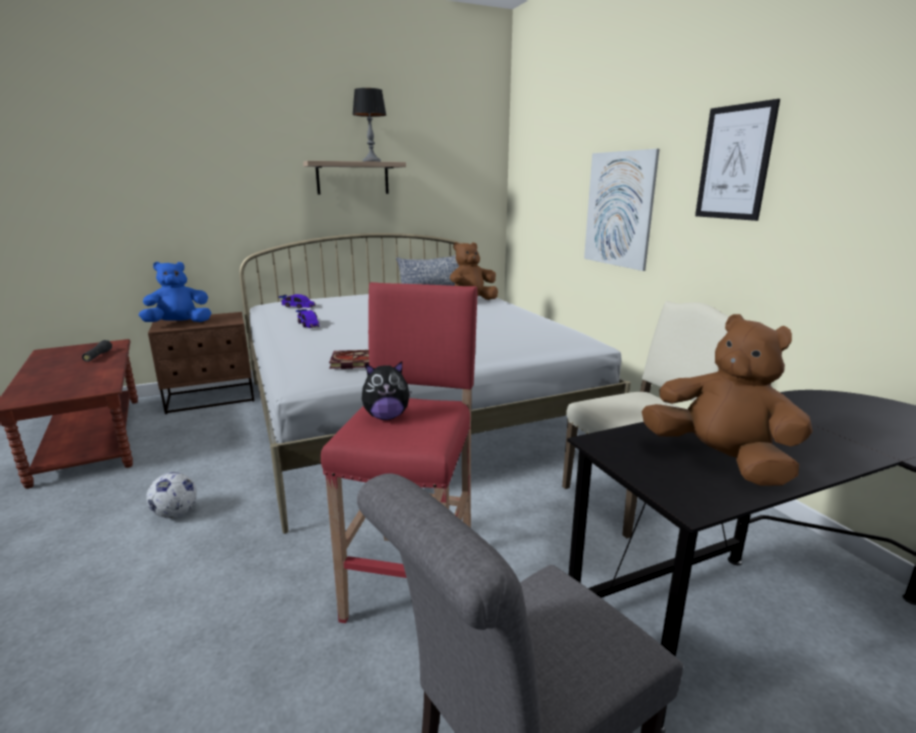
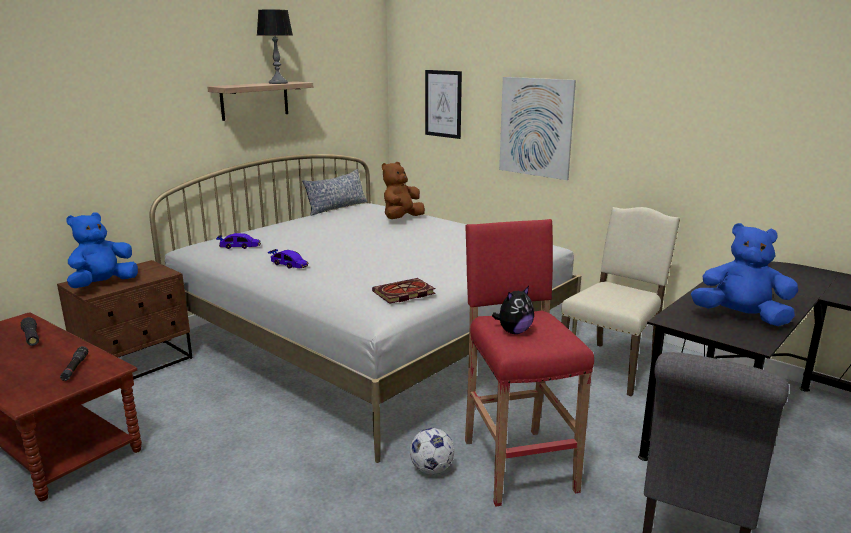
camera: 25 degrees left, 0 degrees up
(83, 383) = (75, 368): none -> black flashlight
(176, 513) = (253, 476): football -> football (432, 469)
(719, 460) = (740, 317): brown plush toy -> blue plush toy
(734, 163) = (647, 98): picture -> picture (443, 104)

